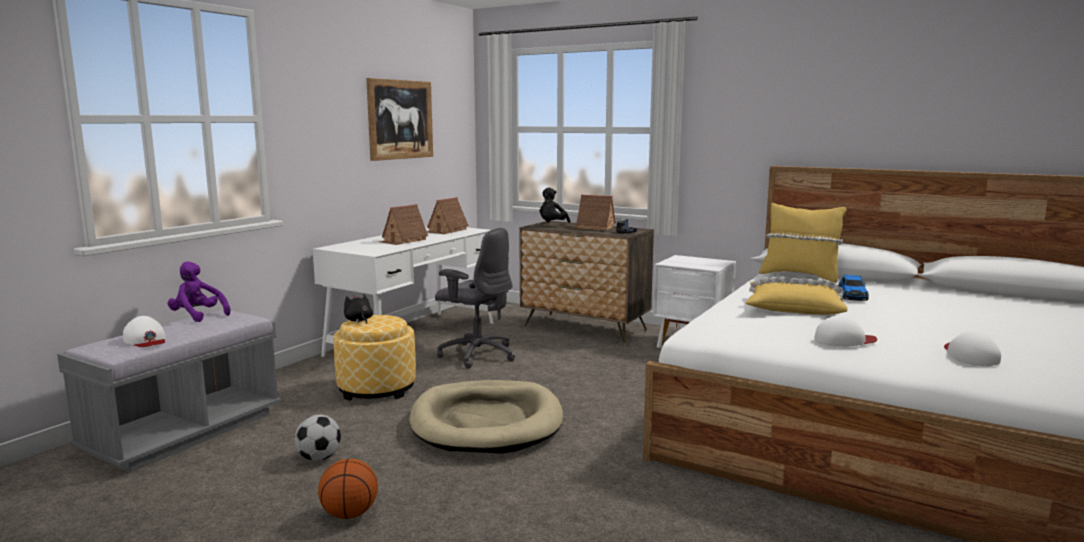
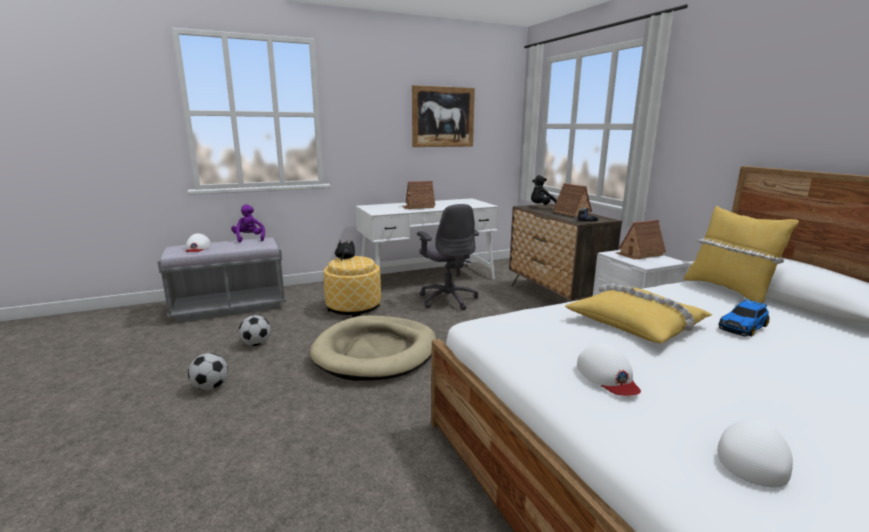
camera: 35 degrees right, 5 degrees up
(350, 514) = (211, 387): basketball -> football
(446, 230) = (465, 203): toy house -> toy house (639, 254)
(844, 340) = (607, 376): white cap -> white cap turned 45 degrees clockwise

